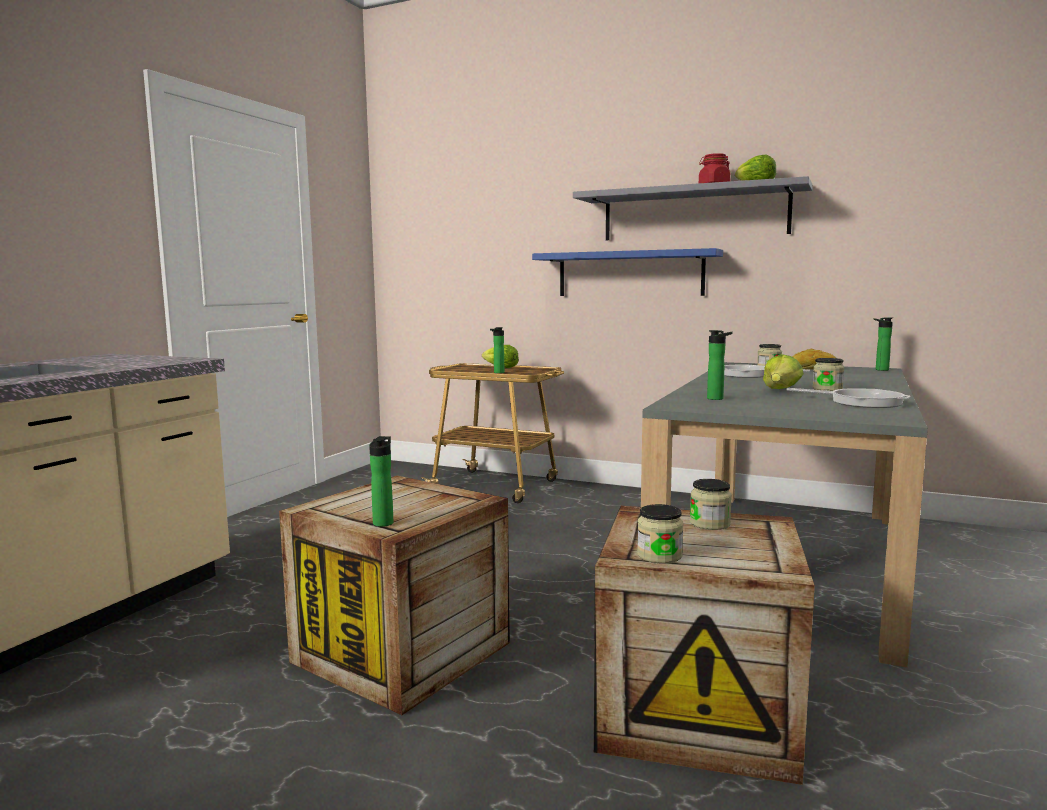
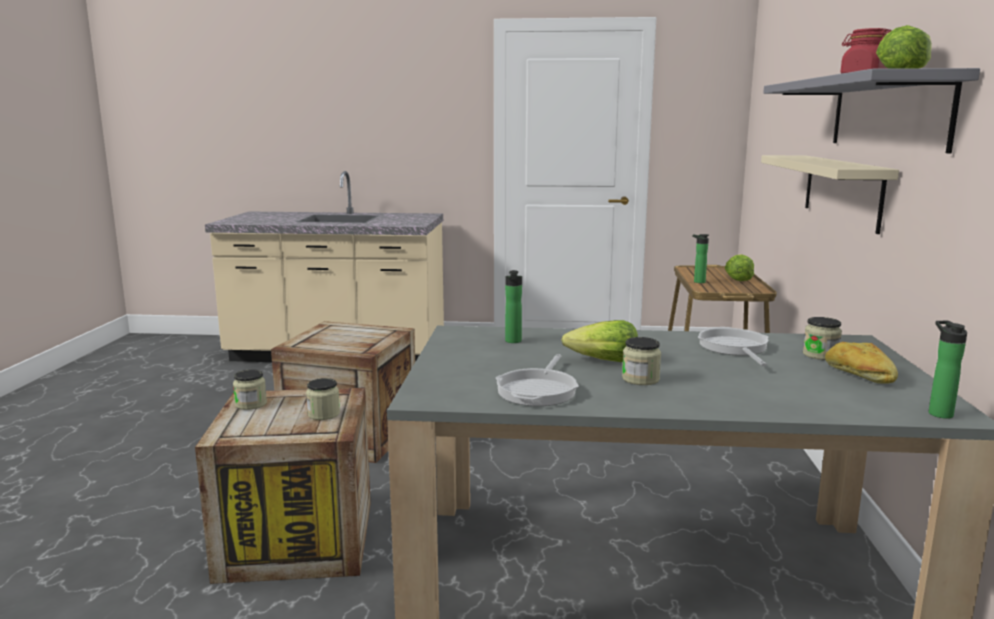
camera: 70 degrees right, 5 degrees up
(384, 522) = (306, 341): bottle -> none
(629, 274) = (842, 190): blue shelf -> beige shelf

